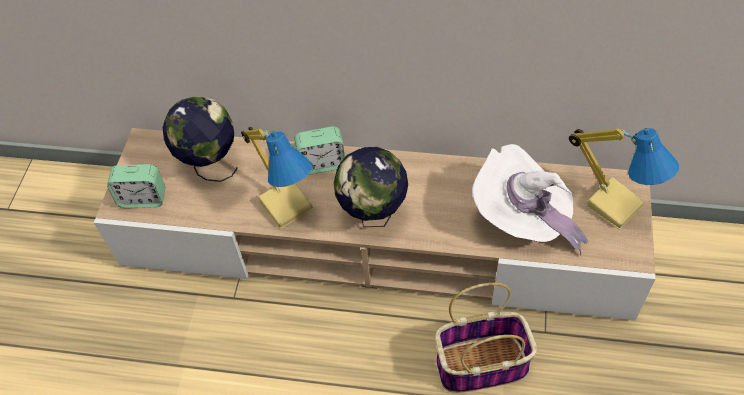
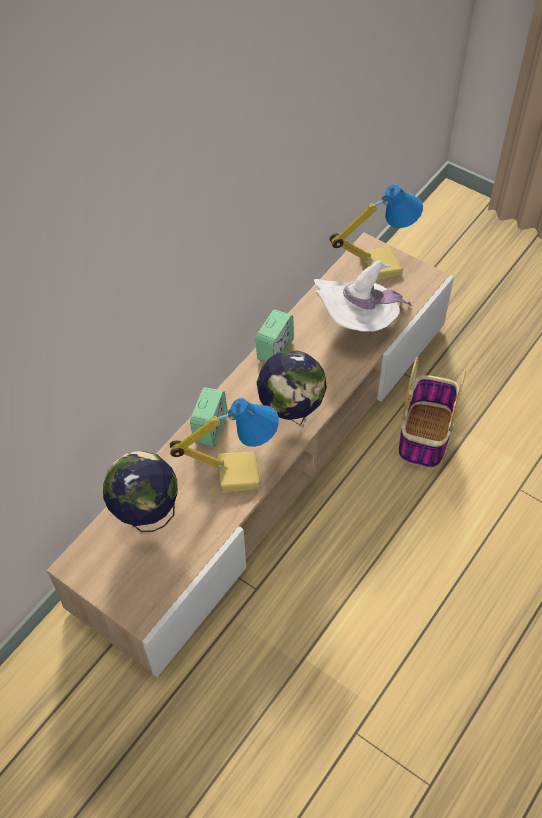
camera: 65 degrees left, 0 degrees up
(143, 198) = (148, 589): alarm clock -> alarm clock (275, 350)

